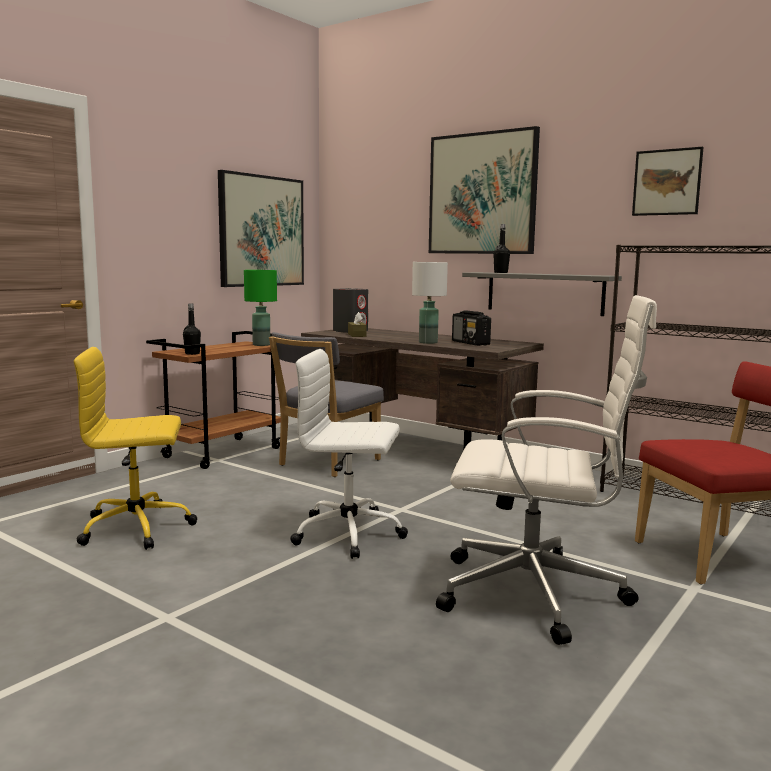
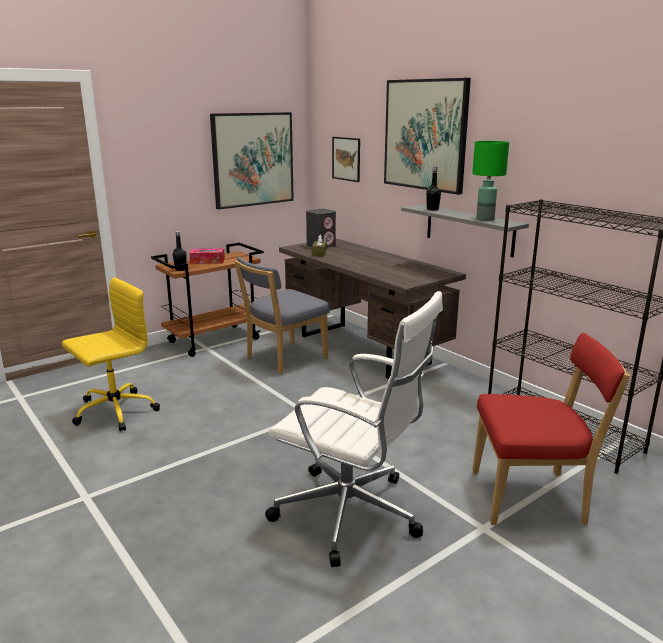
camera: 15 degrees right, 10 degrees up
(138, 528) = (114, 411): yellow office chair -> yellow office chair turned 135 degrees clockwise
(218, 348) = (207, 261): none -> tissue box
(261, 345) = (244, 258): green table lamp -> green table lamp (484, 219)
(350, 534) = (254, 435): white office chair -> none
(428, 342) = (364, 269): white table lamp -> none
(470, 343) = (400, 271): radio -> none
(667, 182) = (570, 141): picture -> picture (346, 159)

